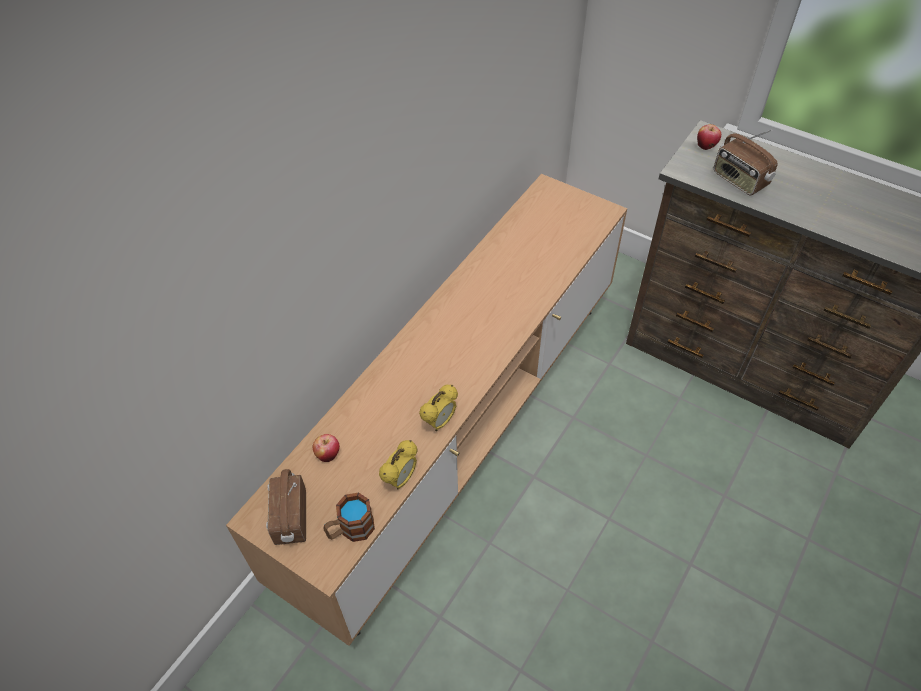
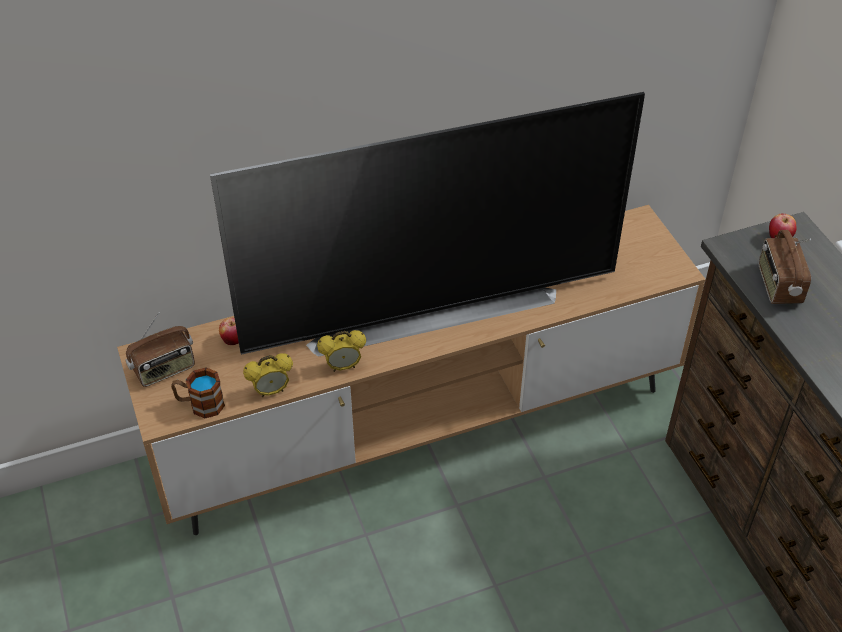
camera: 35 degrees right, 5 degrees down
(290, 519) = (164, 370): radio -> radio turned 150 degrees counterclockwise
(459, 334) = (428, 306): none -> television

